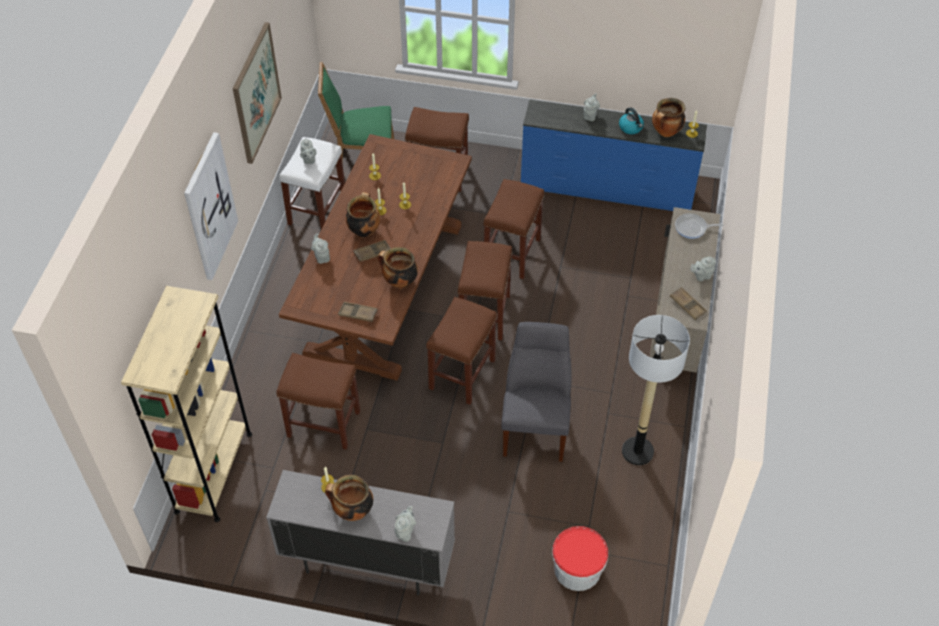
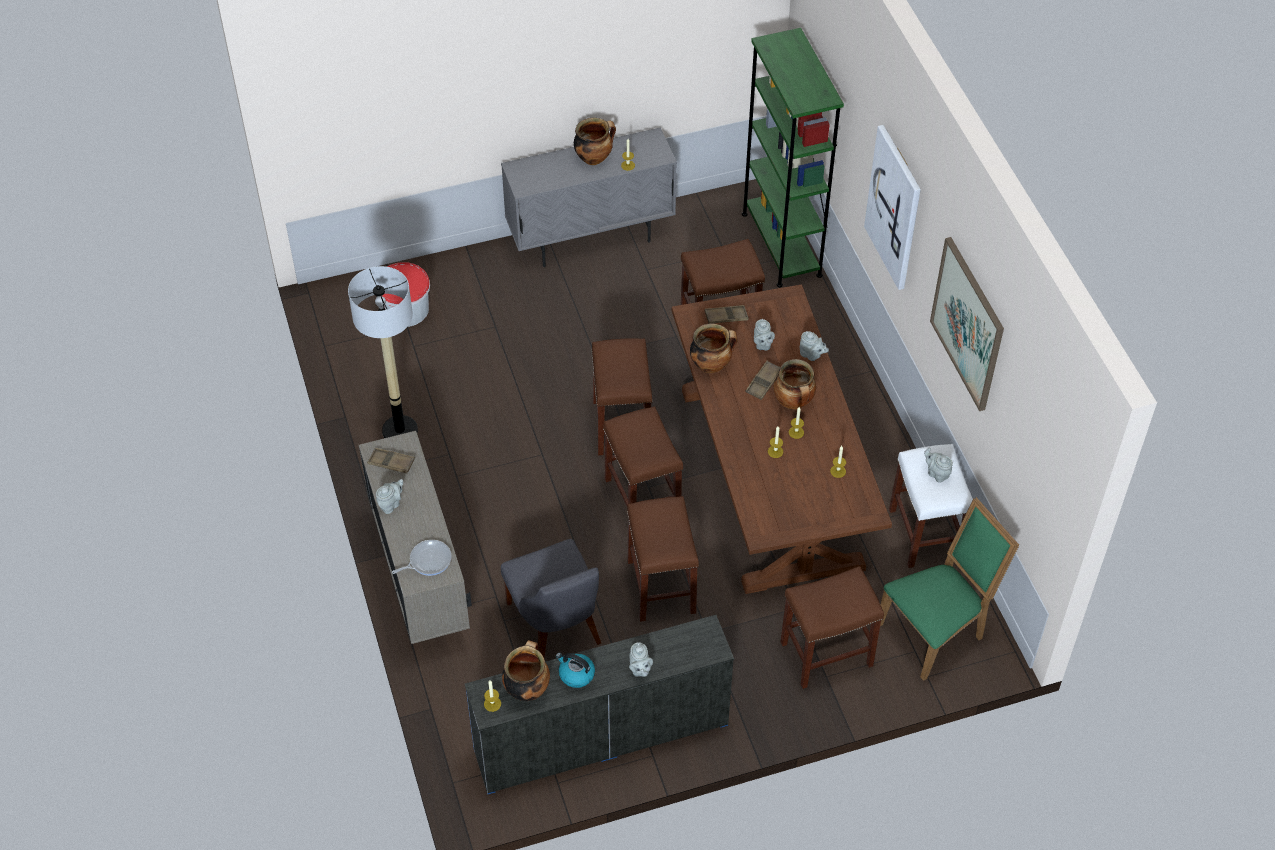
camera: 150 degrees right, 0 degrees up
(214, 472) = (781, 244): beige bookcase -> green bookcase
(405, 531) = (540, 163): grey teapot -> grey teapot (762, 345)
(535, 426) = (515, 409): grey chair -> grey chair (556, 626)

